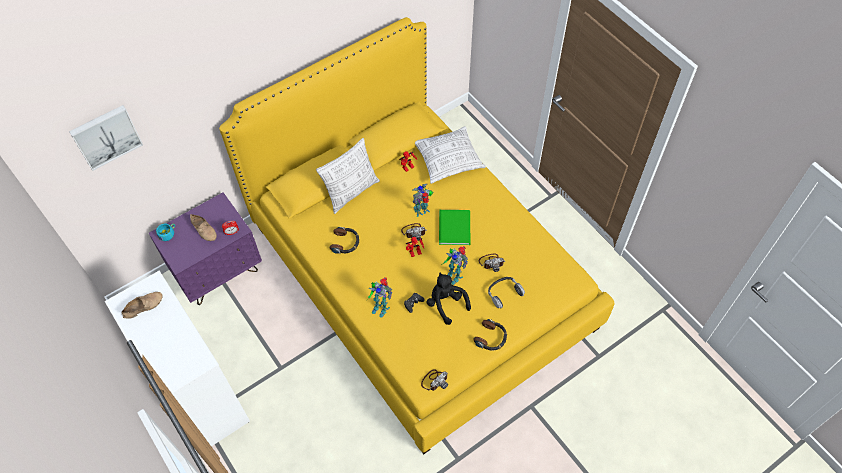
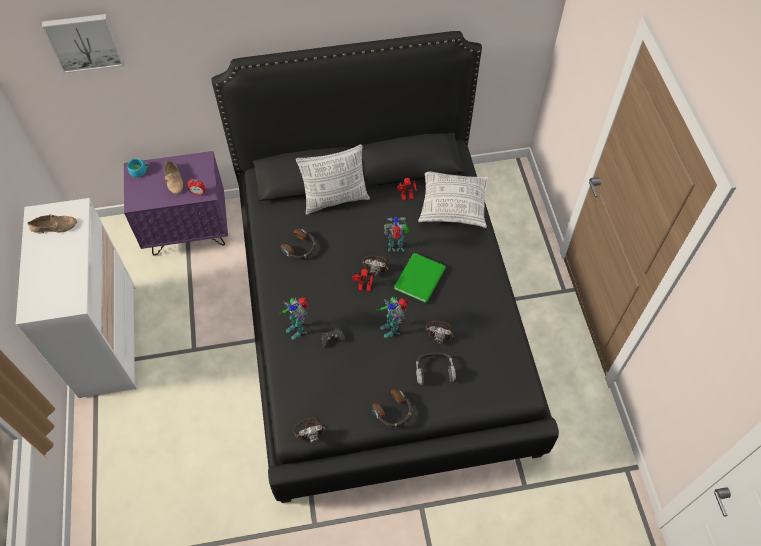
camera: 25 degrees right, 0 degrees up
(420, 276) = (379, 317): yellow bed -> black bed
(446, 304) = (366, 354): black plush toy -> none

